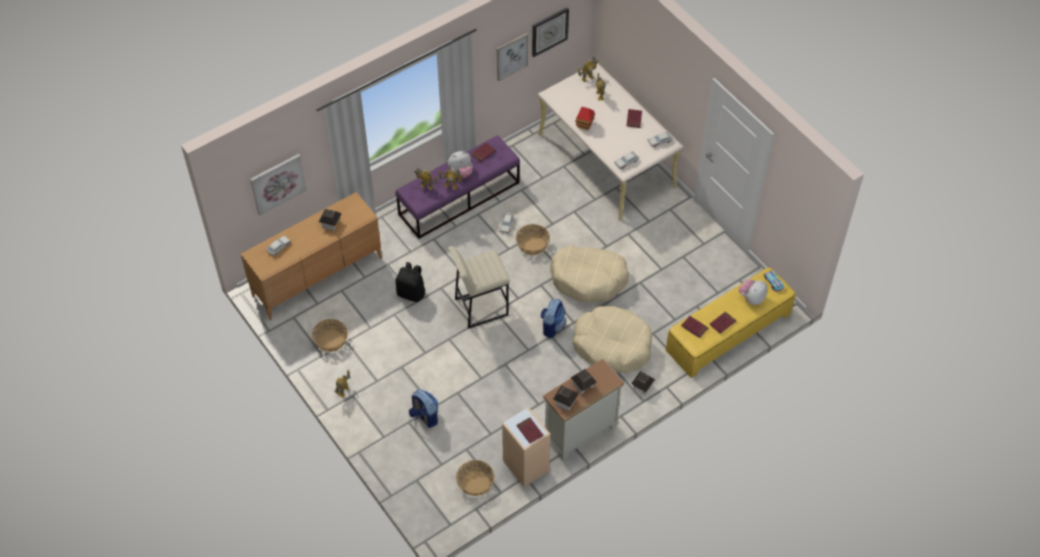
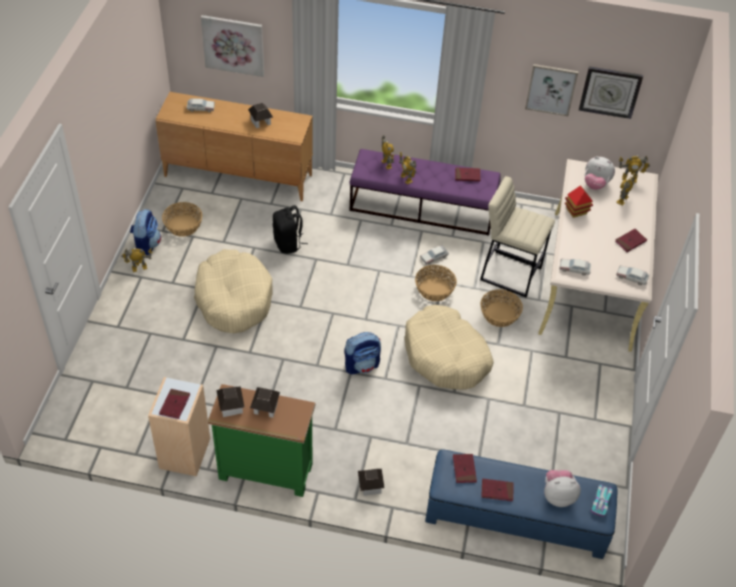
camera: 45 degrees right, 5 degrees down
(425, 417) = (167, 340): backpack -> backpack (146, 245)
(461, 172) = (429, 175): plush toy -> plush toy (595, 184)
(475, 483) = (128, 427): basket -> basket (499, 314)
(480, 307) = (324, 299): beige stool -> beige stool (509, 273)
(580, 432) = (265, 471): white dresser -> green dresser
(612, 345) = (392, 427): beige dog bed -> beige dog bed (233, 299)
(728, 332) = (515, 516): yellow bench -> blue bench

